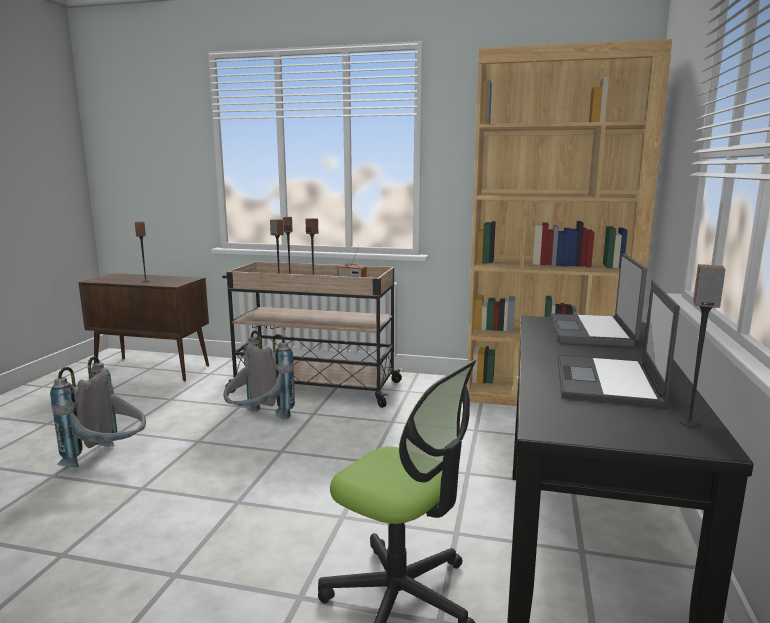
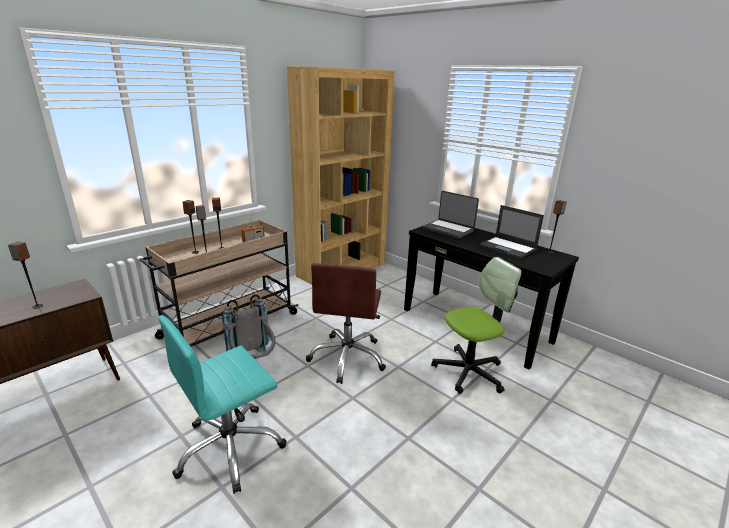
camera: 60 degrees left, 10 degrees up
(110, 460) = (230, 448): grey backpack -> turquoise office chair
(324, 471) = (347, 358): none -> brown office chair

